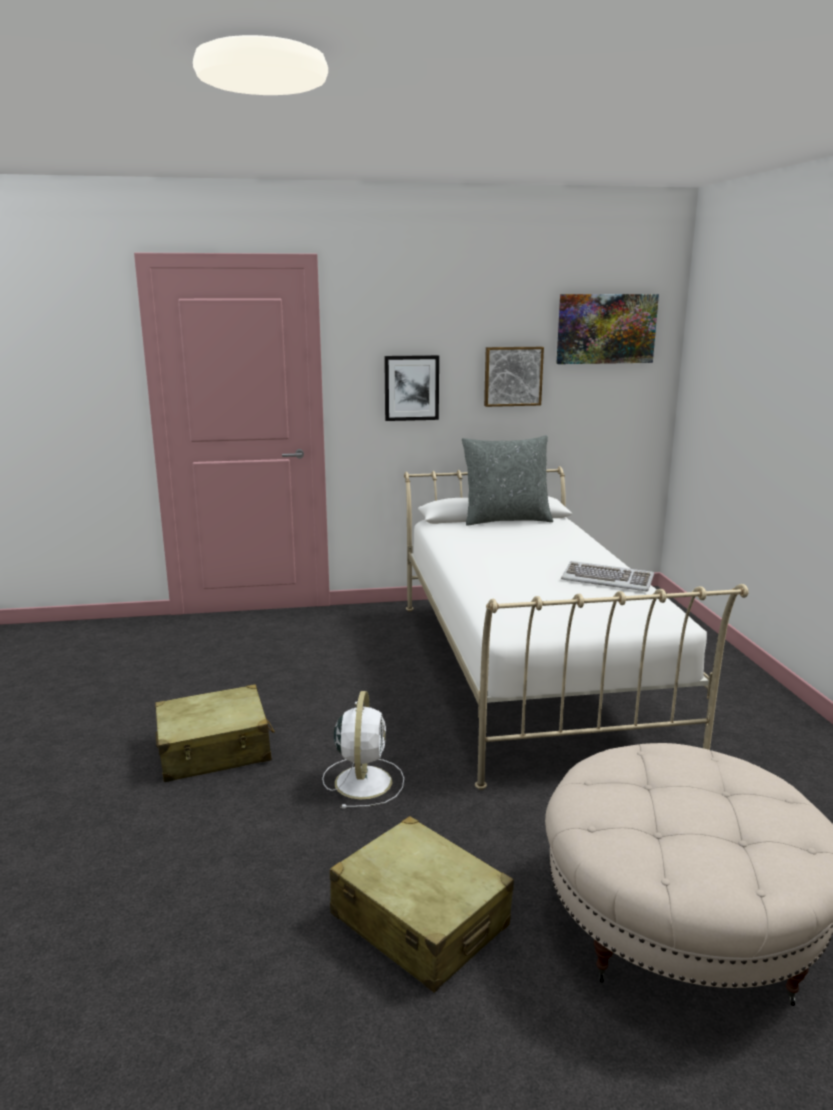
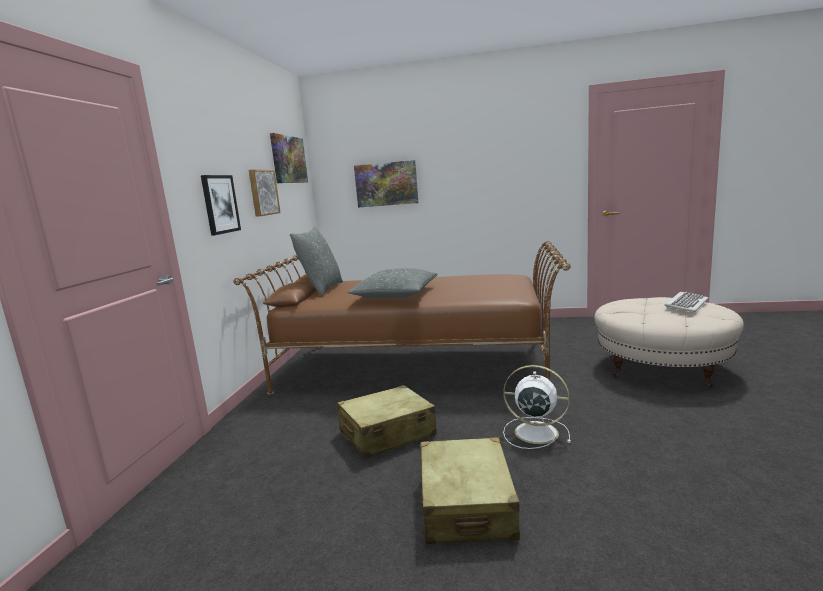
camera: 70 degrees left, 5 degrees down
(420, 920) = (685, 425): beige suitcase -> beige suitcase (387, 434)
(487, 556) = (395, 294): none -> grey pillow
(527, 673) = (413, 367): white bed -> brown bed
(607, 580) = (460, 278): keyboard -> keyboard (686, 304)
(744, 389) = (386, 184): none -> picture

